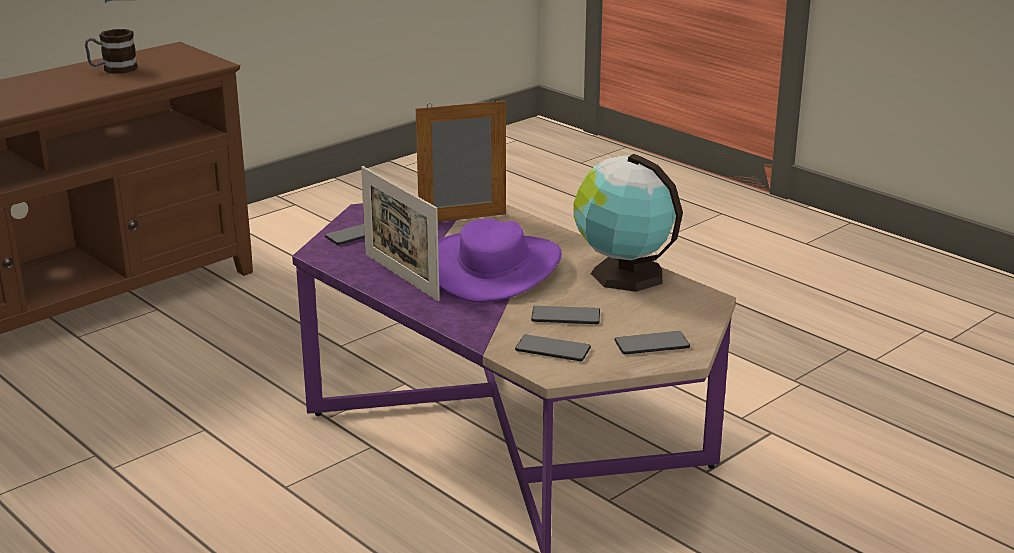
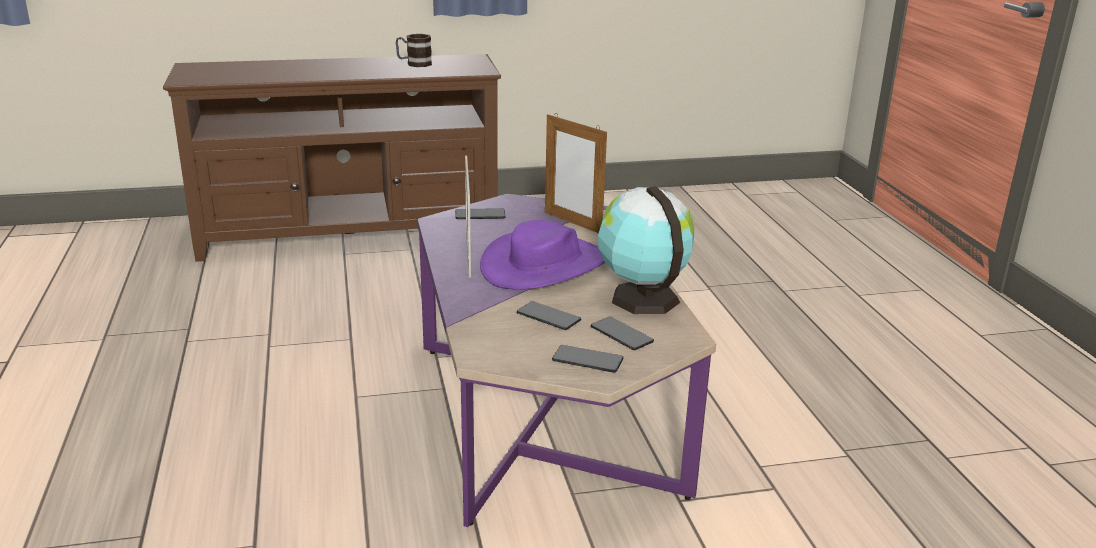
camera: 30 degrees right, 0 degrees up
(462, 218) = (572, 223): picture frame -> picture frame turned 150 degrees counterclockwise
(552, 349) = (502, 339): phone -> phone (621, 334)

